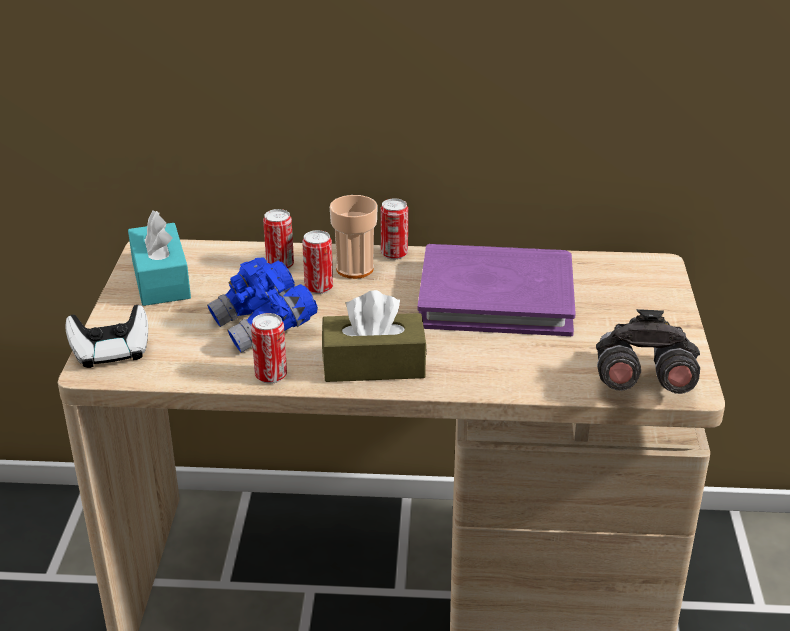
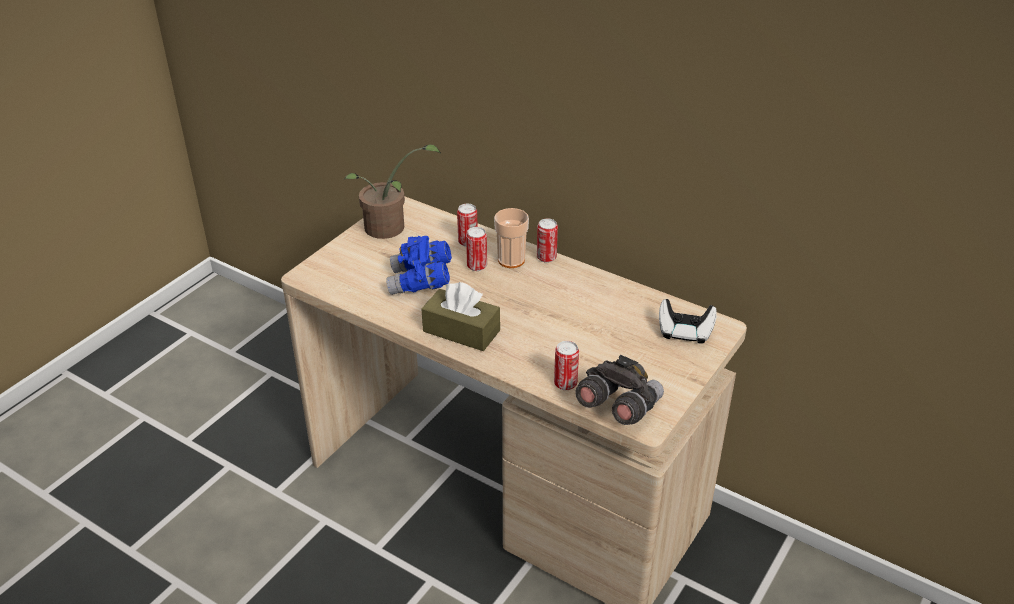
camera: 30 degrees right, 5 degrees up
(111, 353) = (323, 268): game controller -> game controller (685, 332)
(161, 280) = (390, 229): turquoise tissue box -> potted plant
(271, 375) = (396, 316): can -> can (565, 384)
(496, 297) = (583, 312): purple book -> none

